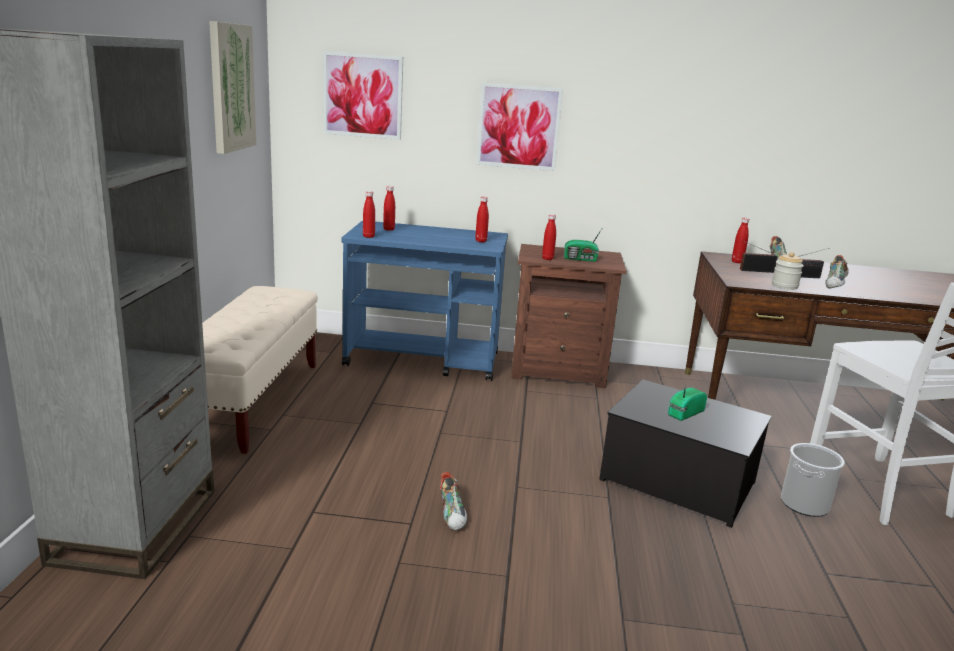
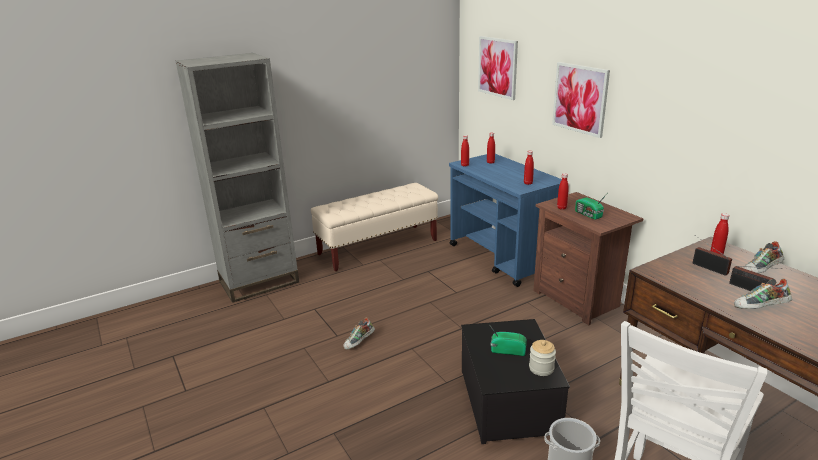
camera: 55 degrees right, 5 degrees up
(231, 87) = (406, 63): picture -> none
(784, 286) = (692, 288): jar -> jar (541, 368)

